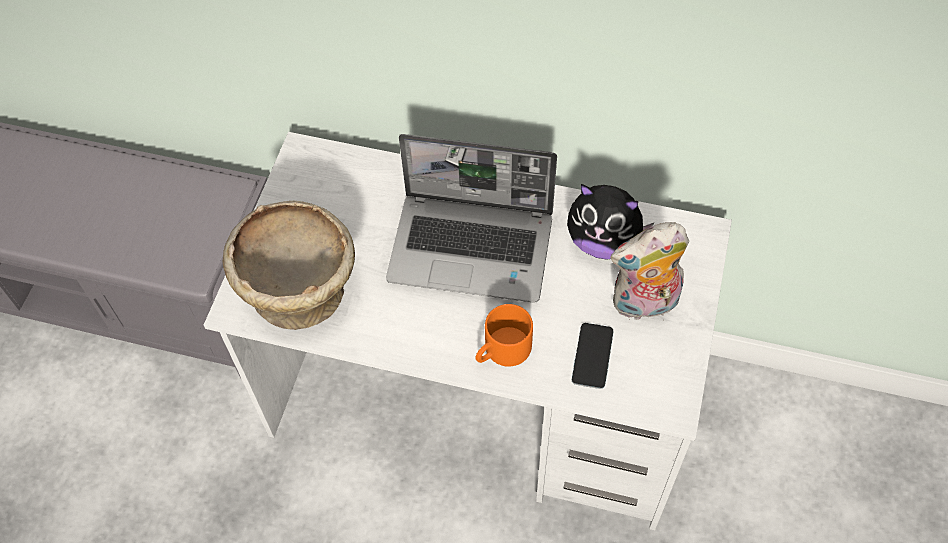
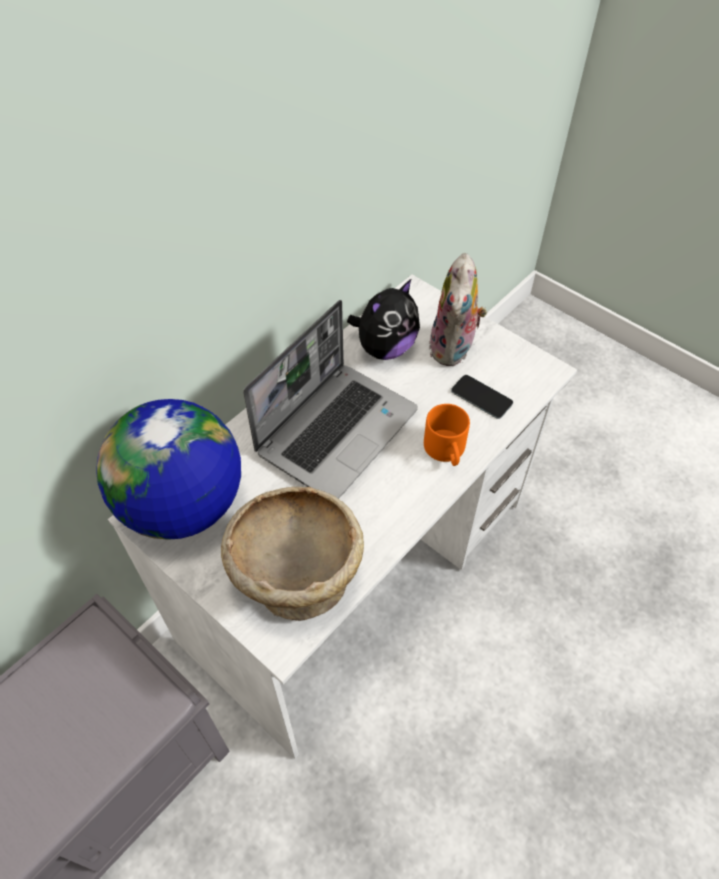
camera: 65 degrees left, 5 degrees down
(327, 174) = (183, 506): none -> globe

